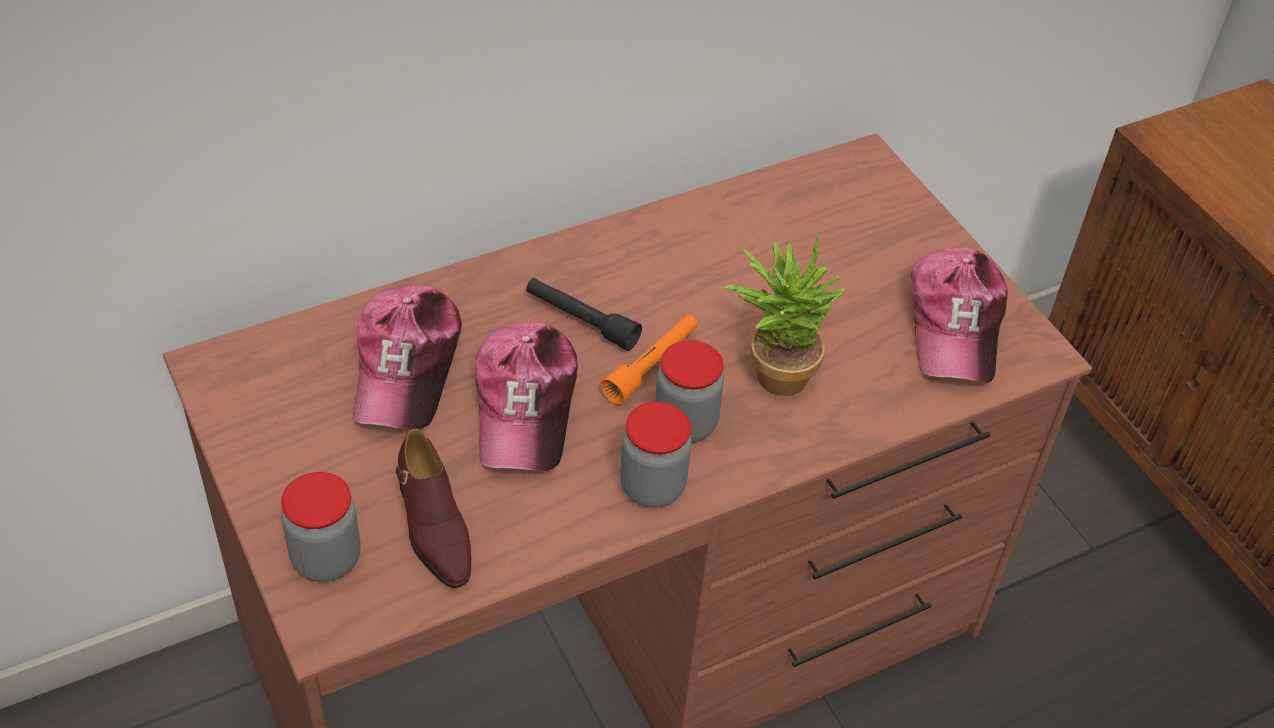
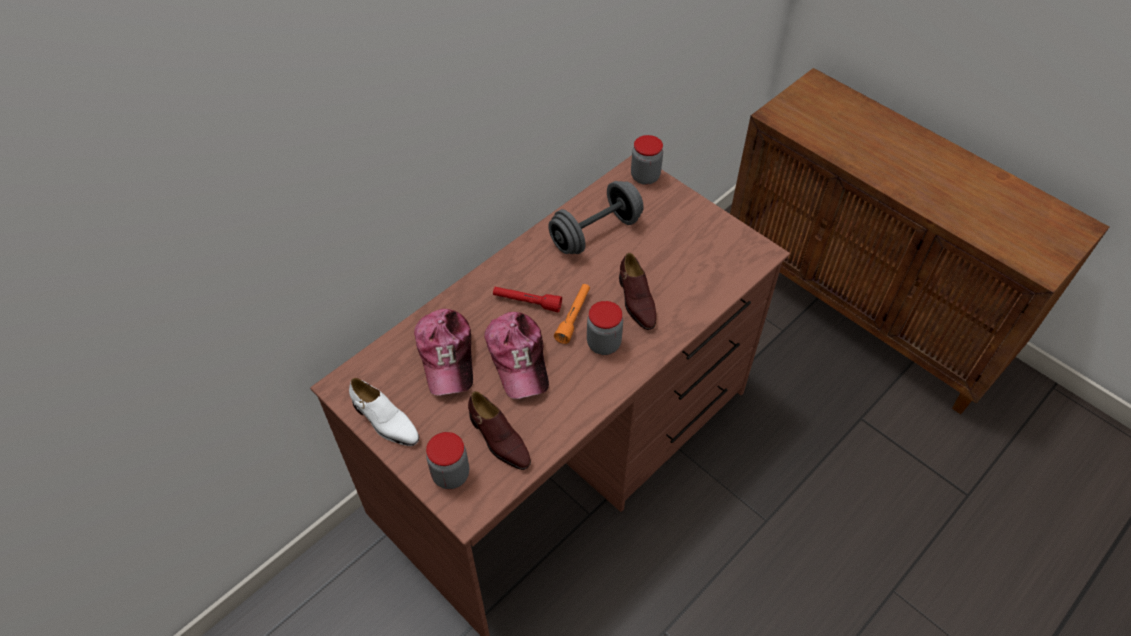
camera: 15 degrees left, 5 degrees up
(257, 441) = (385, 421): none -> white shoe
(581, 321) = (527, 302): black flashlight -> red flashlight
(652, 487) = (601, 383): jar -> jar (645, 176)
(749, 242) = (595, 233): none -> grey dumbbell
(773, 370) = (636, 301): potted plant -> brown shoe
(954, 325) = (715, 249): cap -> none

